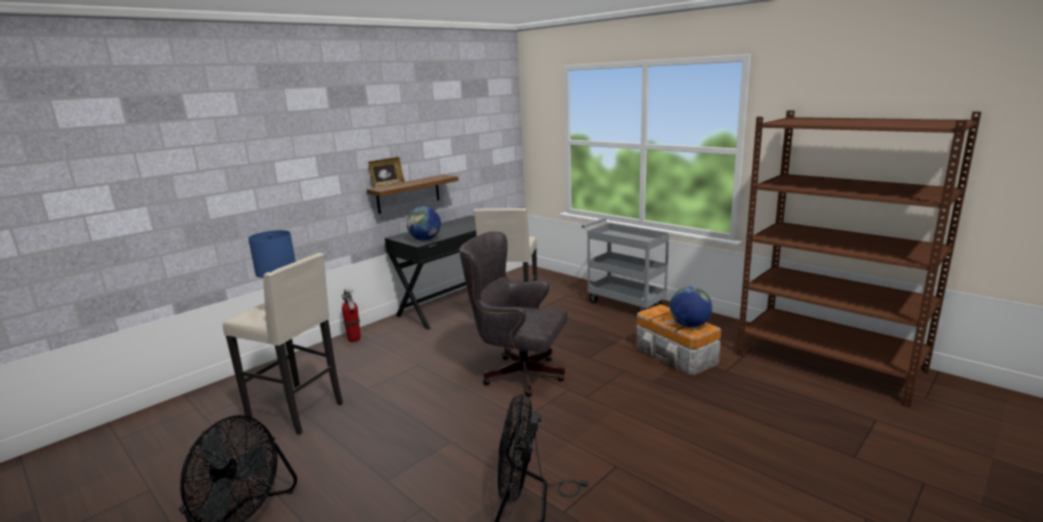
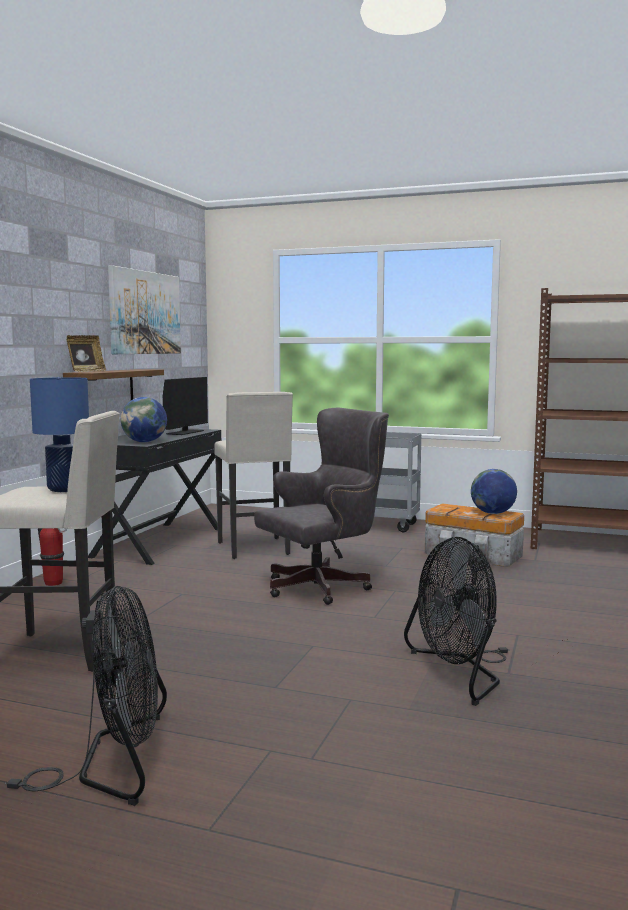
camera: 25 degrees left, 10 degrees down
(449, 130) = (145, 313): none -> picture
(473, 225) = (185, 432): none -> monitor
(518, 374) = (322, 586): grey office chair -> grey office chair turned 150 degrees clockwise

